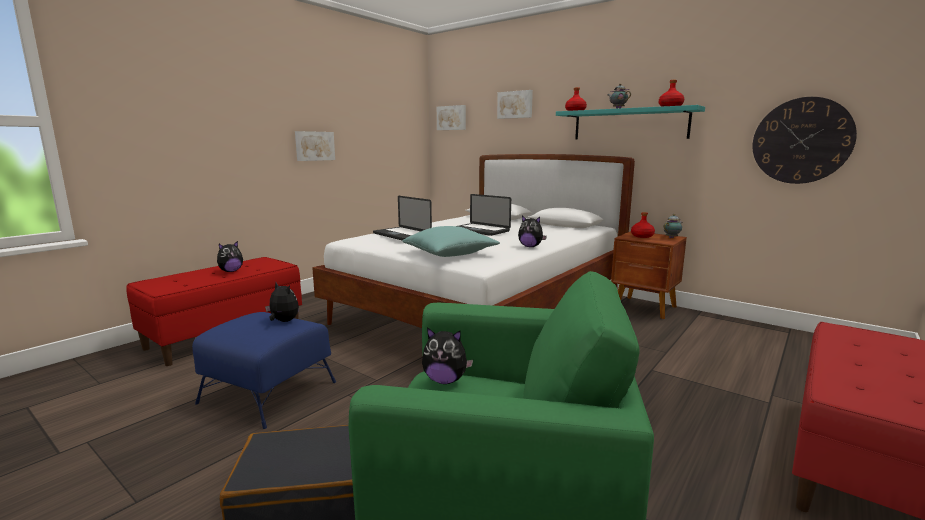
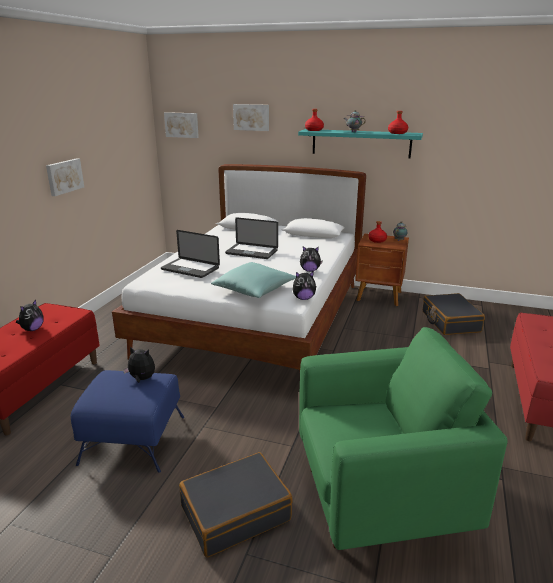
camera: 20 degrees left, 10 degrees up
(445, 380) = (333, 414): plush toy -> plush toy (303, 298)
(731, 343) = (450, 321): none -> black suitcase
(801, 141) = (491, 164): wall clock -> none

